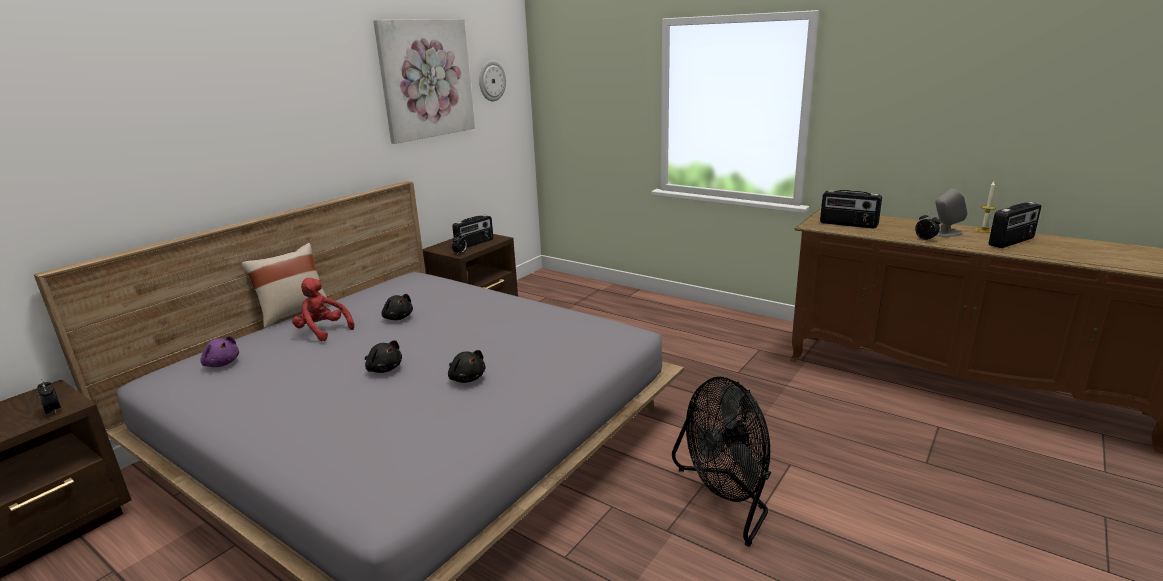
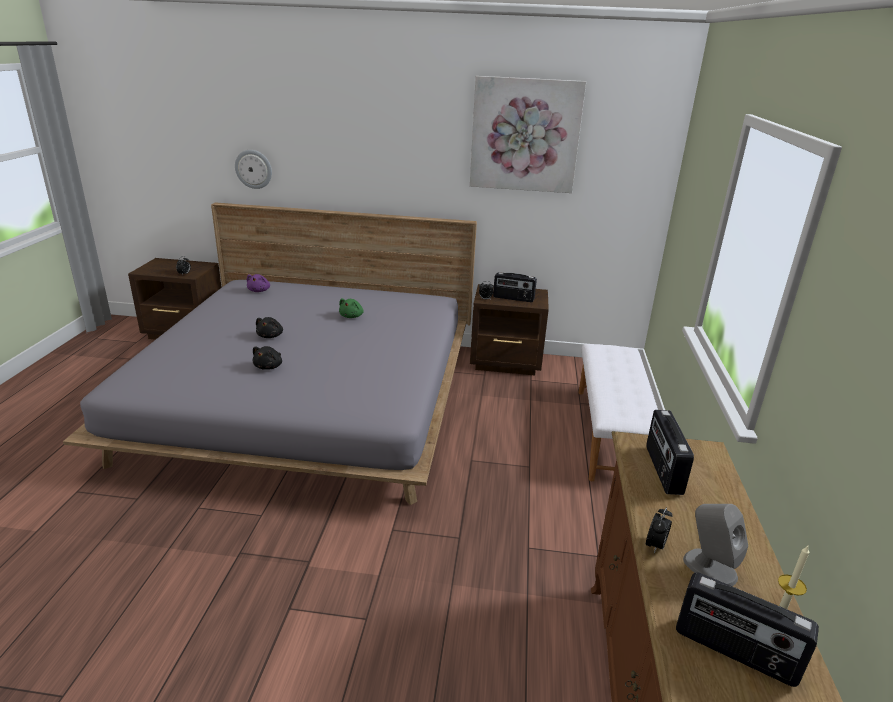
camera: 60 degrees right, 5 degrees up
(293, 313) = (342, 285): beige pillow -> none
(323, 331) = (316, 301): red plush toy -> none
(398, 317) = (352, 316): black plush toy -> green plush toy
(491, 81) = (615, 149): wall clock -> wall clock (254, 169)
(626, 305) = (610, 434): none -> white bench
(729, 494) = (299, 582): black fan -> none

